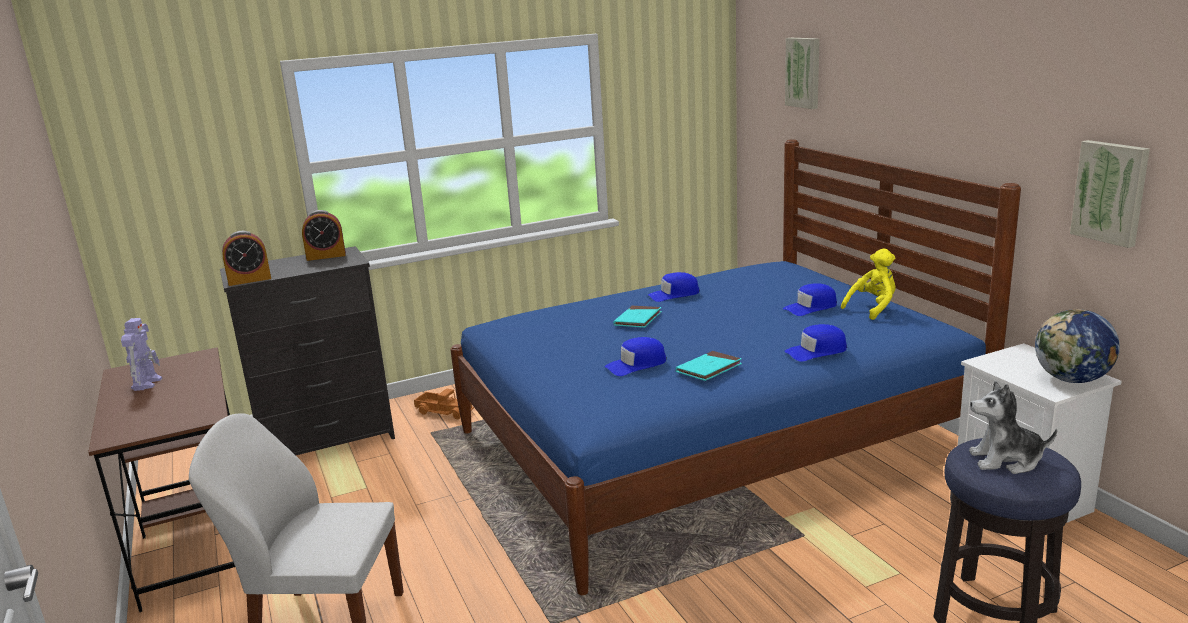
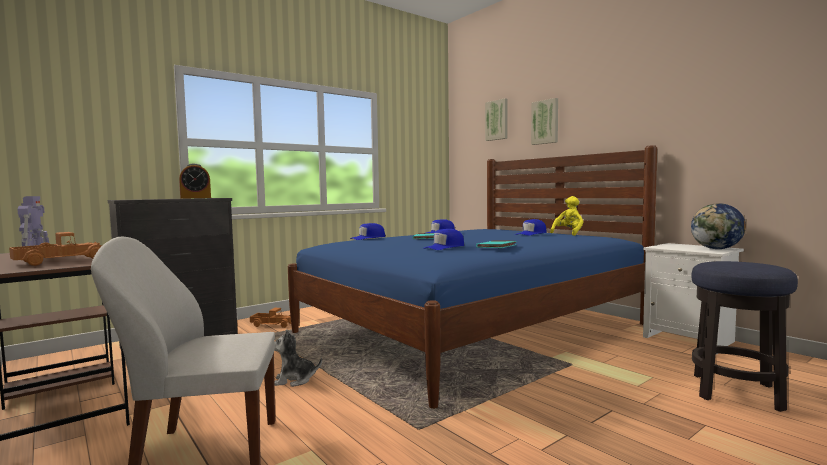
camera: 15 degrees left, 15 degrees down
(170, 407) = (60, 261): none -> toy truck
(249, 280) = (136, 199): alarm clock -> none
(816, 351) = (557, 242): blue cap -> blue cap (368, 238)
(1006, 460) = (738, 265): plush toy -> plush toy (294, 380)
(1111, 192) = (720, 136): picture -> picture (545, 122)

